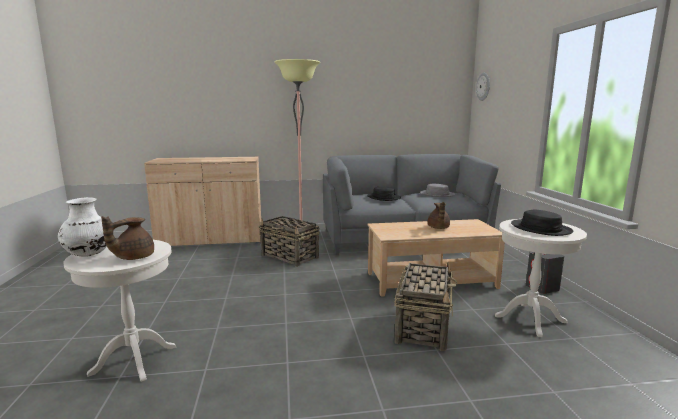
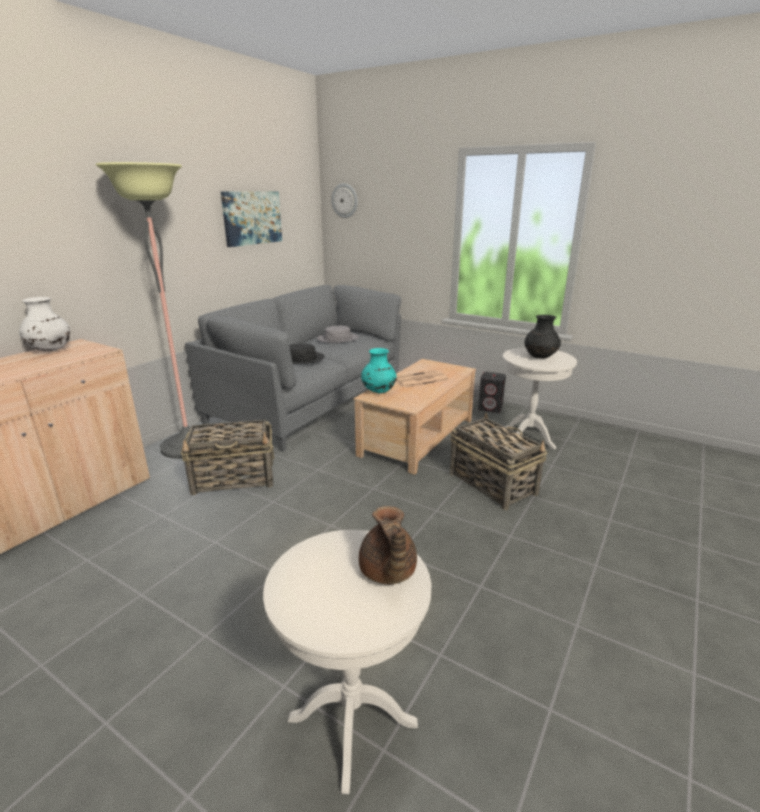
camera: 50 degrees left, 10 degrees up
(88, 255) = (319, 615): white vase -> white vase (50, 350)
(390, 225) = (378, 391): none -> turquoise vase
(395, 98) = (252, 218): none -> picture
(438, 228) = (420, 380): brown teapot -> newspaper
(541, 228) = (540, 357): black hat -> black vase

